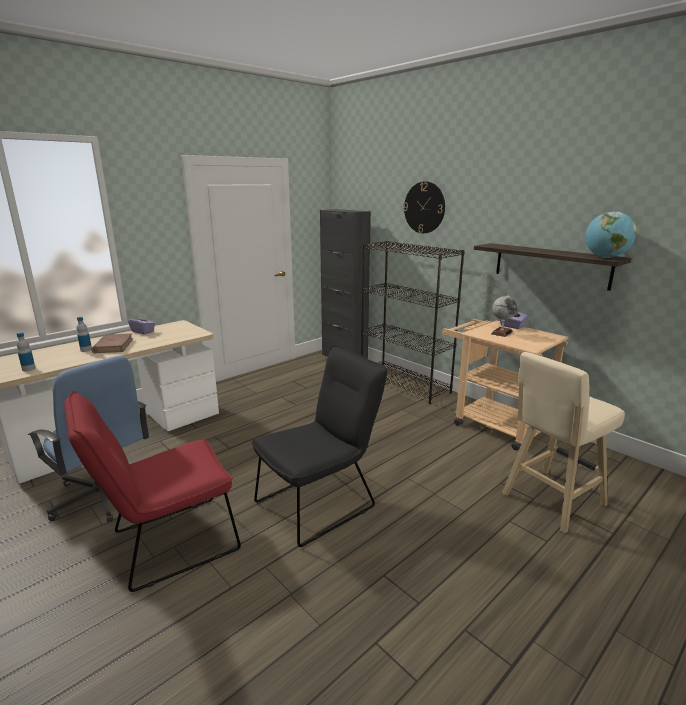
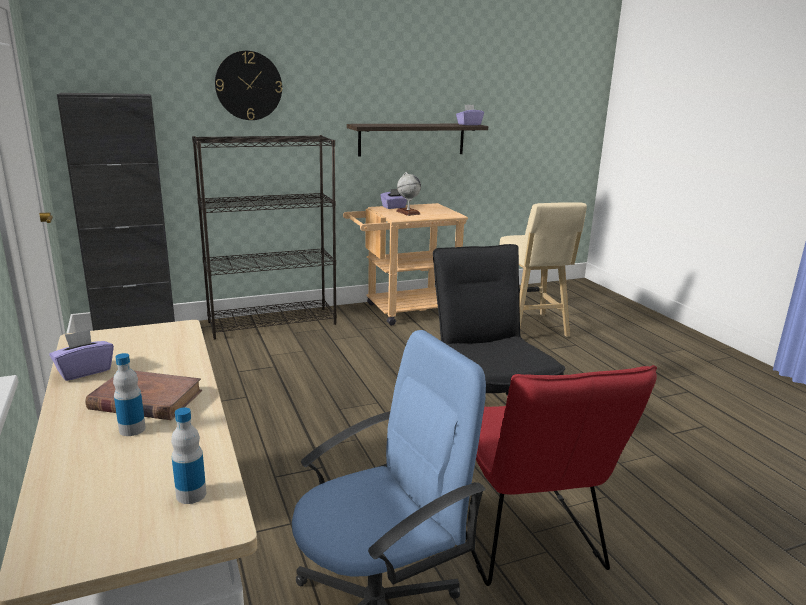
camera: 70 degrees left, 0 degrees up
(605, 257) = (469, 124): globe -> purple tissue box

